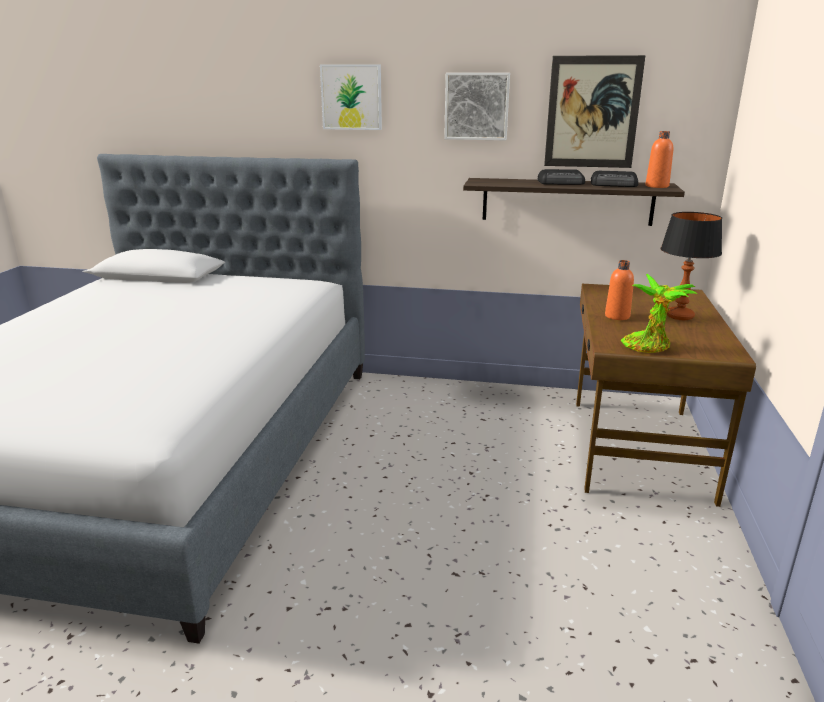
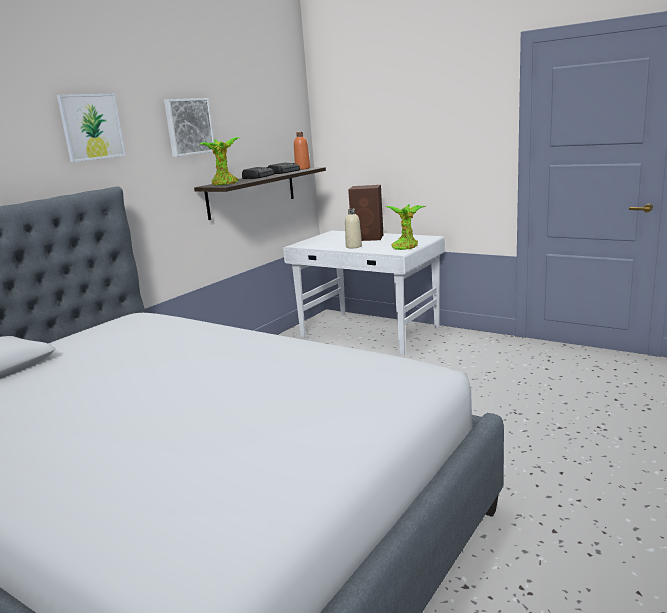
camera: 65 degrees left, 5 degrees down
(489, 182) = (225, 184): none -> potted plant
(592, 112) = (252, 125): picture -> none
(617, 316) = (353, 246): orange bottle -> beige bottle
(636, 448) = (369, 332): brown desk -> white desk
(680, 316) = (368, 238): table lamp -> brown speaker

